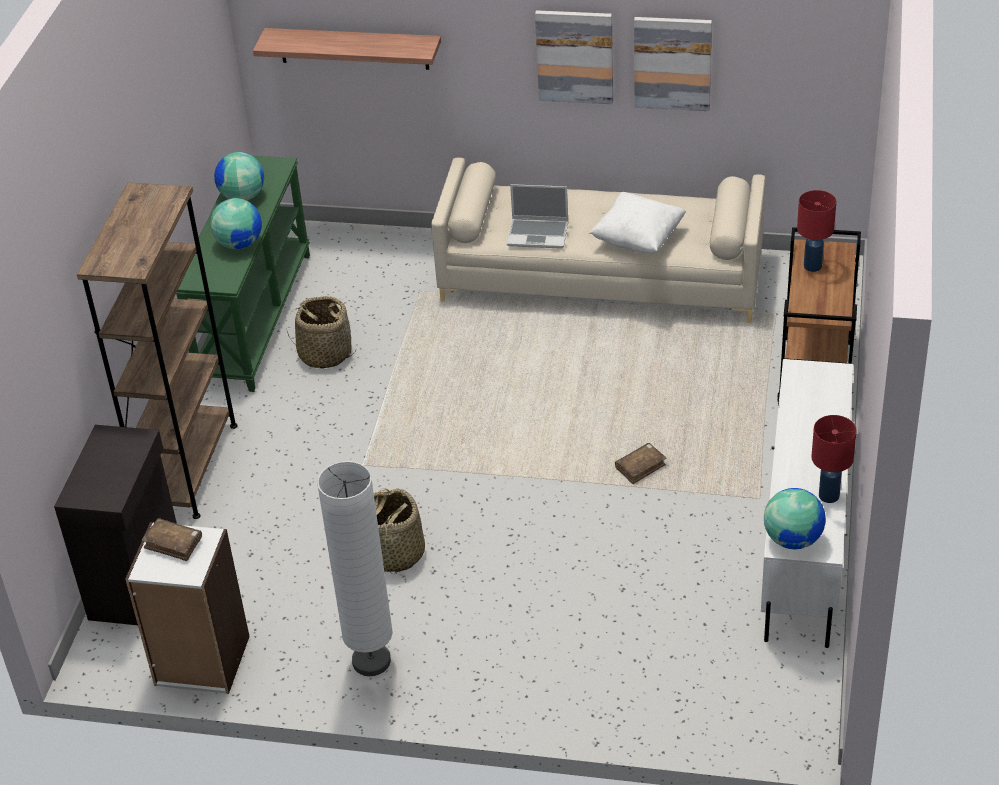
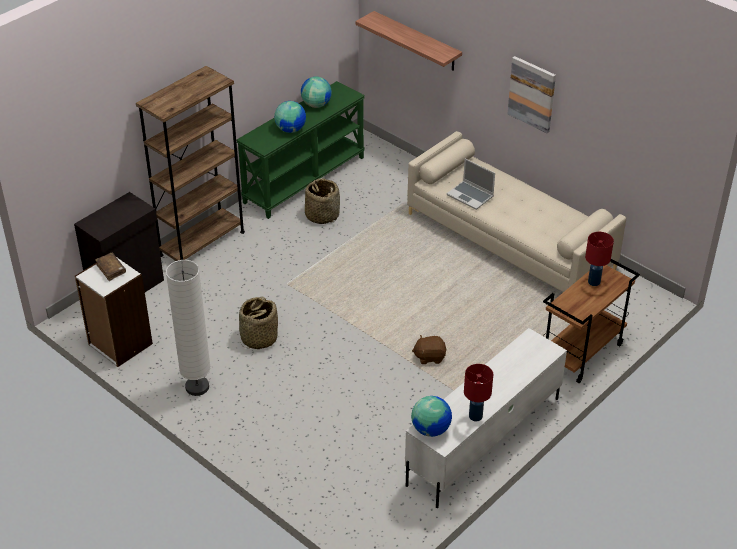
camera: 30 degrees right, 0 degrees up
(638, 239) = (524, 223): white pillow -> none
(640, 467) = (429, 357): brown book -> brown plush toy
(672, 63) = (585, 120): picture -> none

